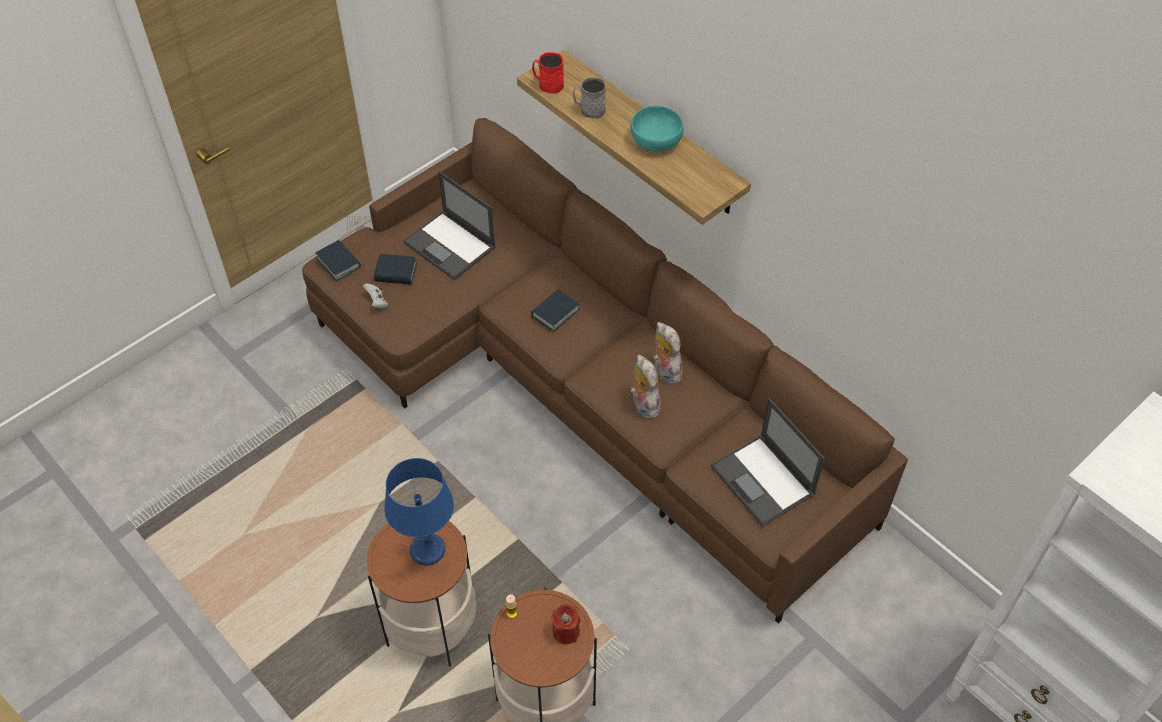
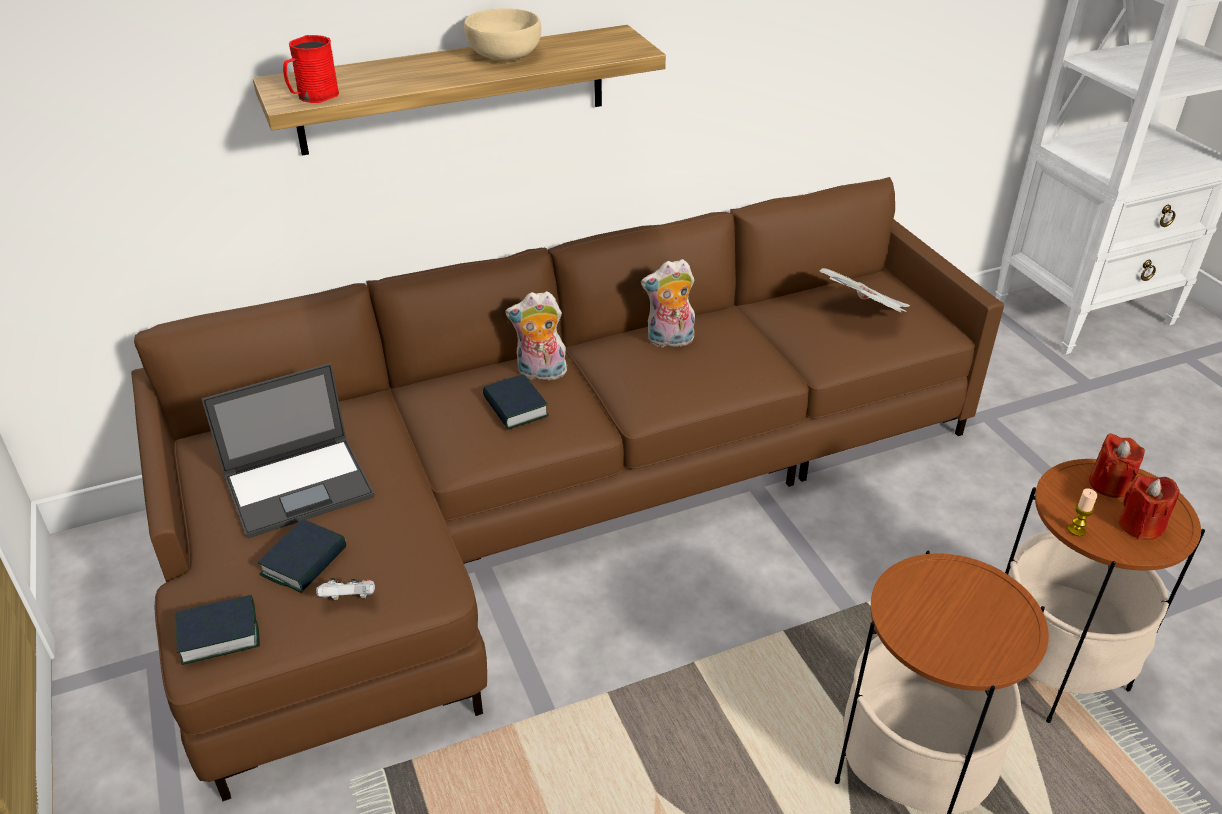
camera: 70 degrees left, 15 degrees down
(428, 550) = (947, 600): blue table lamp -> none
(530, 650) = (1140, 526): none -> red candle
(589, 110) = (399, 81): grey mug -> none
(643, 404) = (715, 368): plush toy -> plush toy (540, 374)
(655, 141) = (504, 55): turquoise bowl -> beige bowl
(764, 481) = (864, 312): laptop -> newspaper

